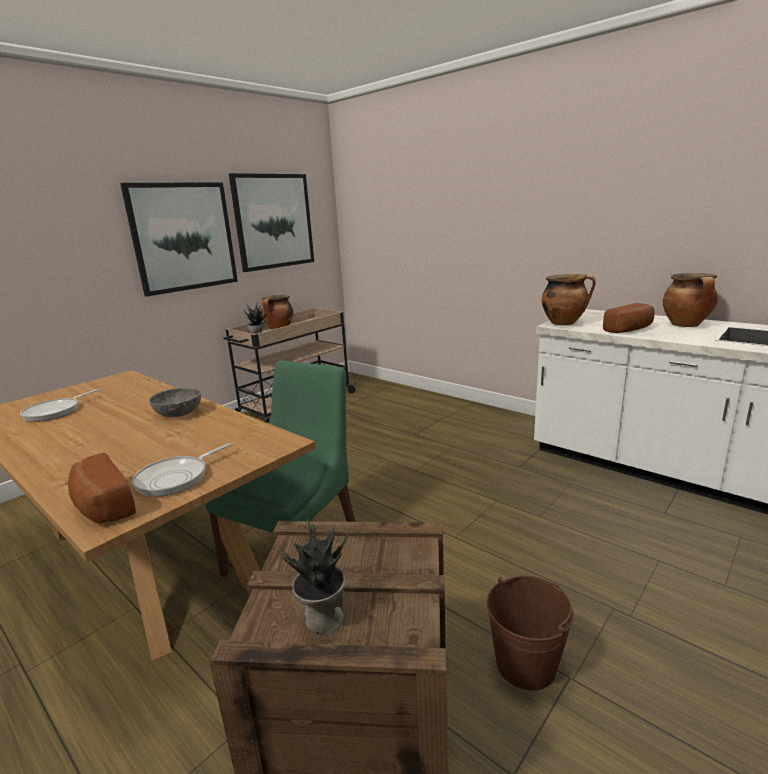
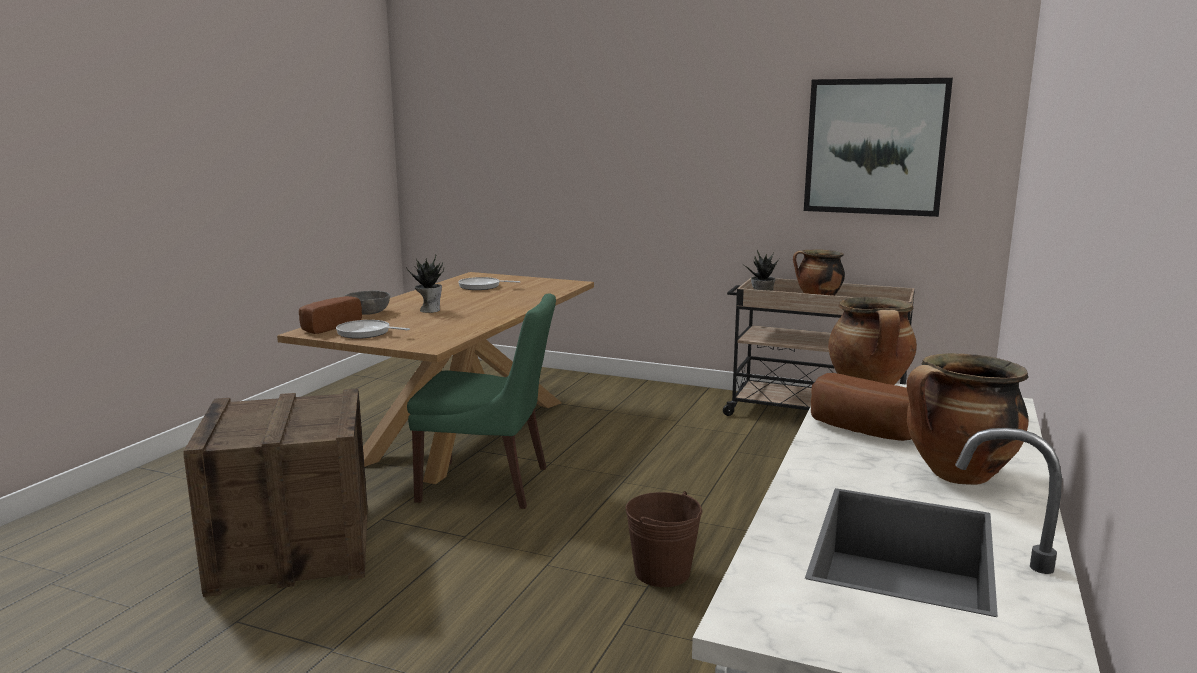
camera: 70 degrees right, 5 degrees down
(179, 414) = (487, 312): grey bowl -> grey bowl (368, 313)
(183, 237) = (731, 156): picture -> none
(322, 619) = (244, 418): potted plant -> potted plant (429, 310)
(526, 664) = (350, 622): brown bucket -> brown bucket (662, 572)

